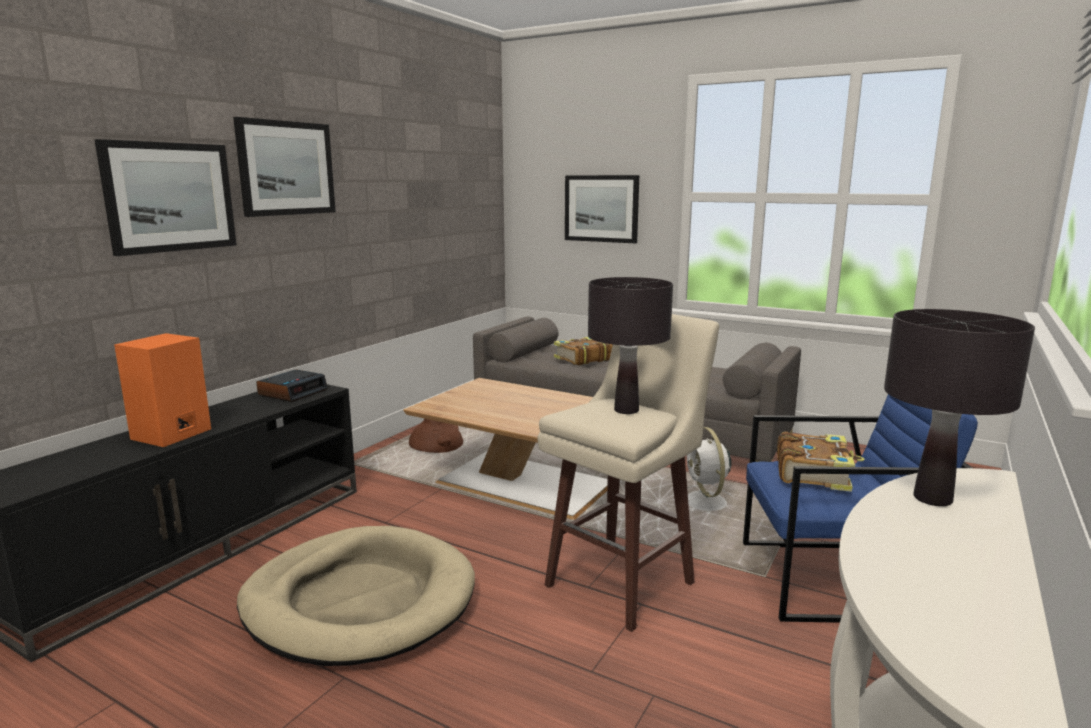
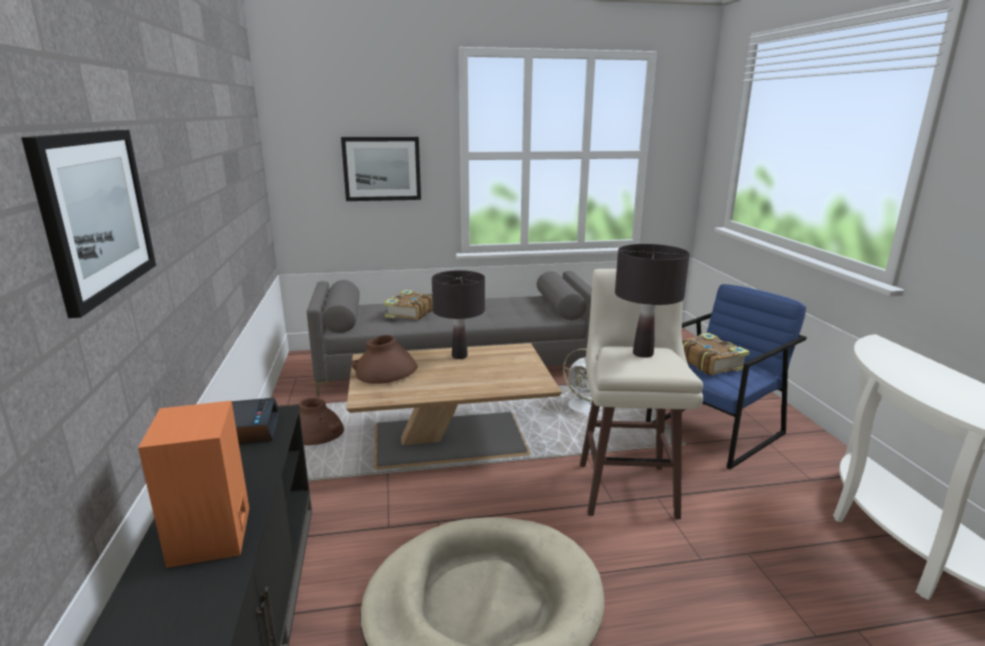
camera: 40 degrees left, 5 degrees up
(286, 168) = (163, 153): picture -> none
(476, 394) = (385, 372): none -> brown vase
(932, 498) = (892, 362): black table lamp -> black table lamp (459, 356)

